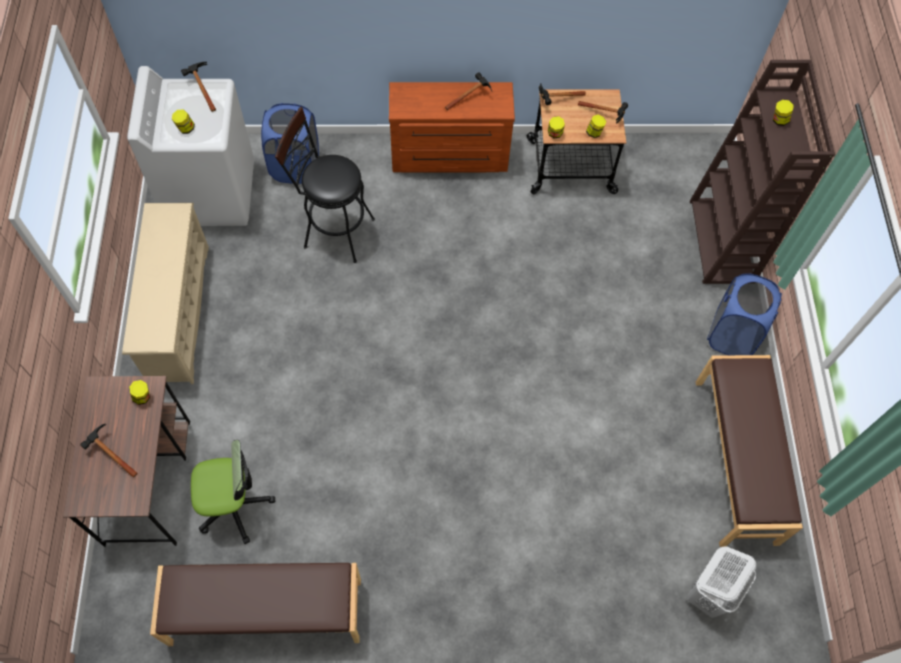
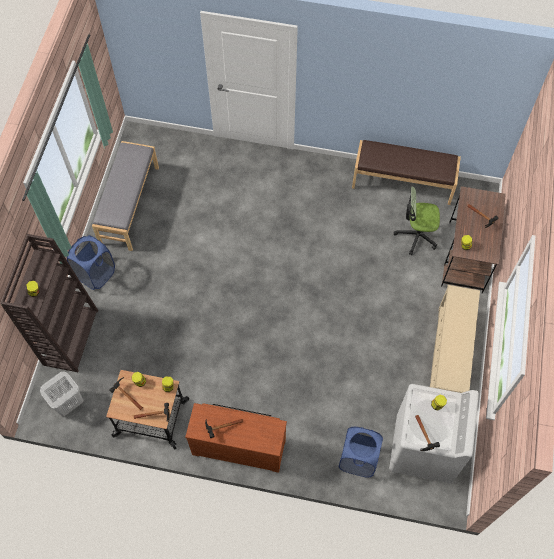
camera: 165 degrees left, 0 degrees up
(333, 231) = (337, 398): black stool -> none
(708, 593) = (174, 149): white laundry basket -> white laundry basket (68, 404)
(736, 460) = (129, 205): brown bench -> grey bench

